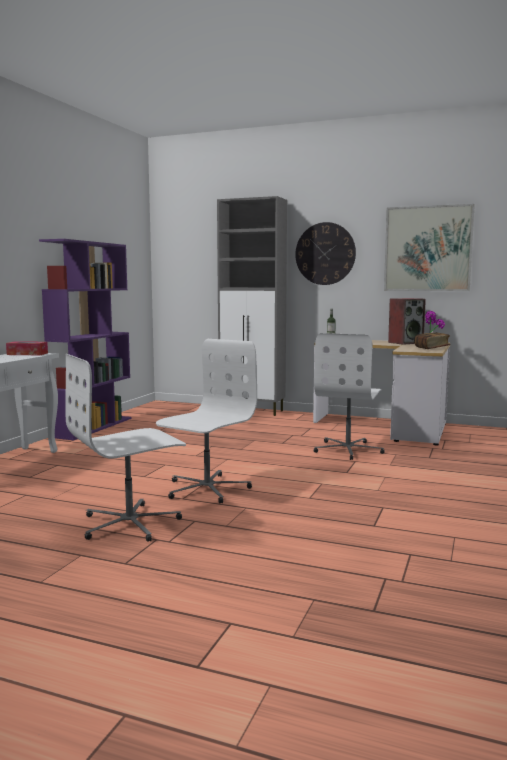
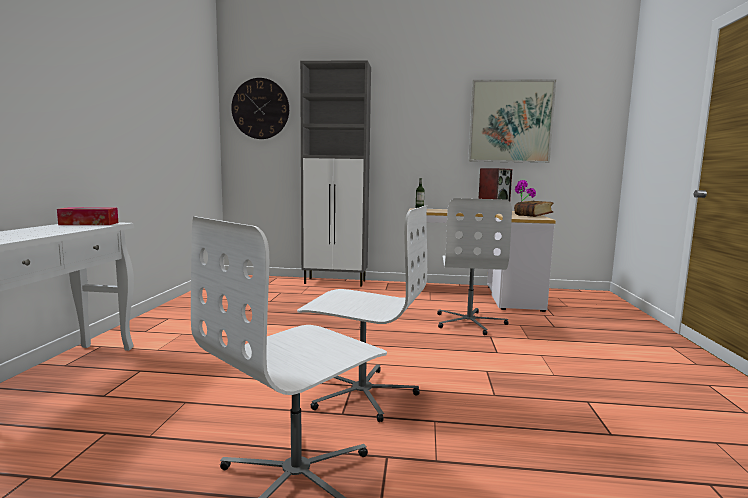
camera: 15 degrees left, 0 degrees up
(93, 427) = (168, 310): purple bookcase -> none
(206, 489) = (361, 393): white office chair -> white office chair turned 90 degrees clockwise
(325, 253) = (409, 124): wall clock -> wall clock (260, 108)

